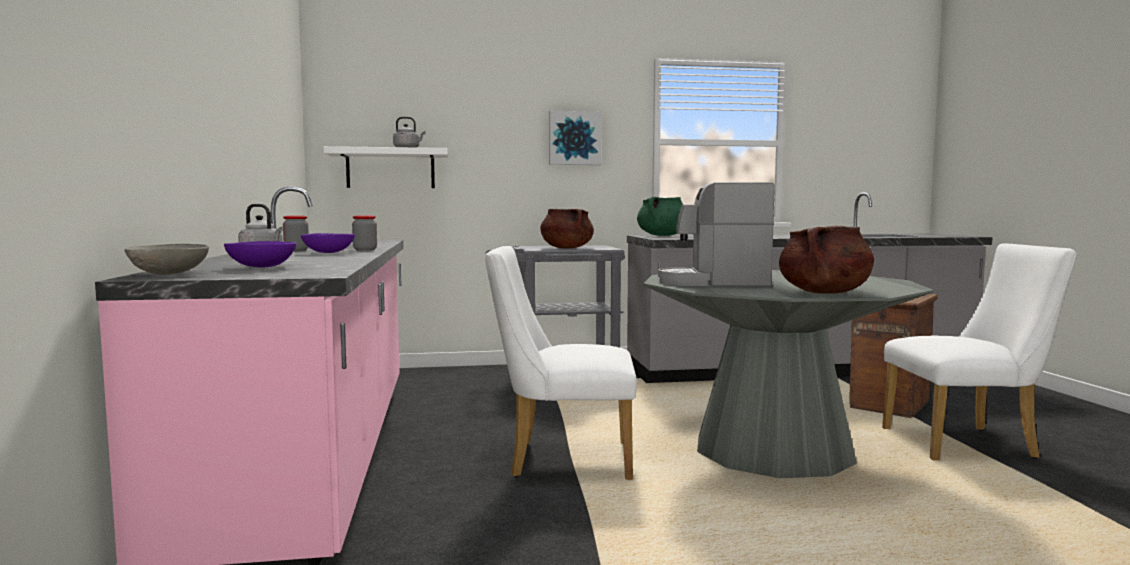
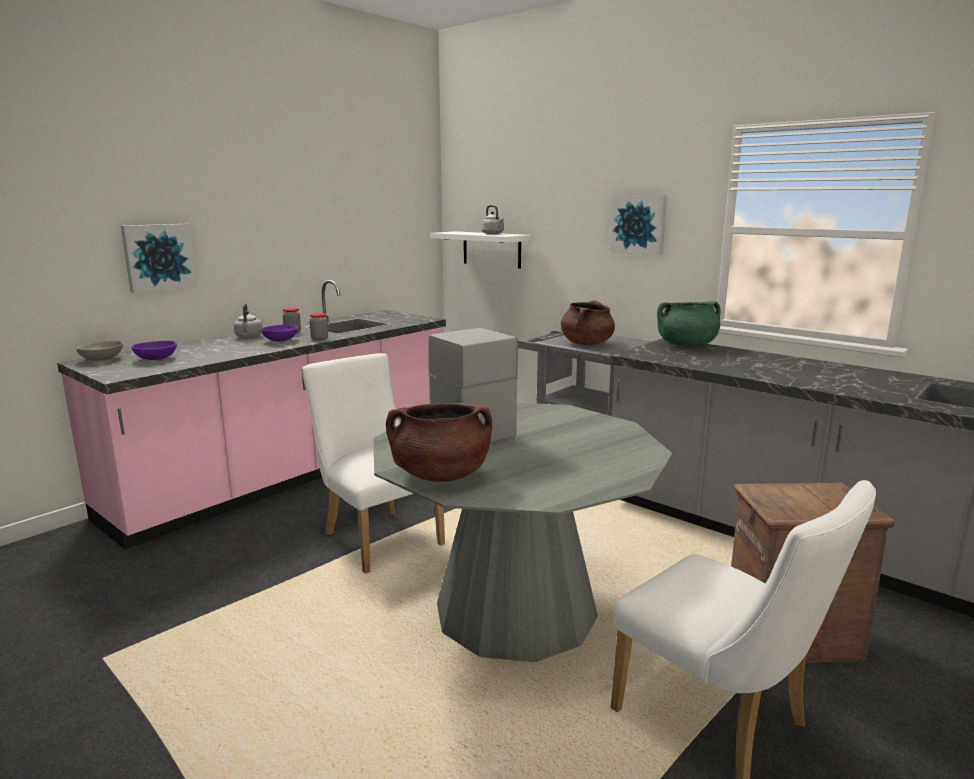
camera: 50 degrees right, 10 degrees up
(168, 115) = (158, 257): none -> picture

